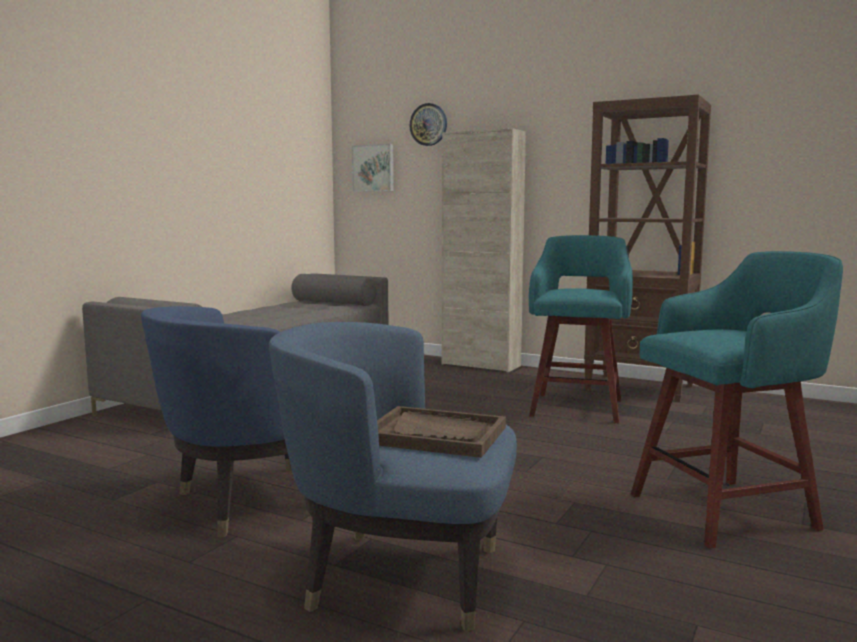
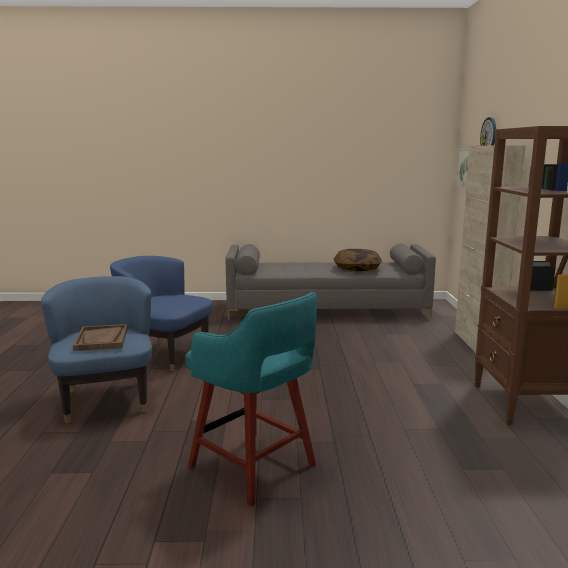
camera: 60 degrees right, 5 degrees up
(299, 310) = (357, 269): none -> pillow
(577, 407) = (421, 390): turquoise stool -> none

